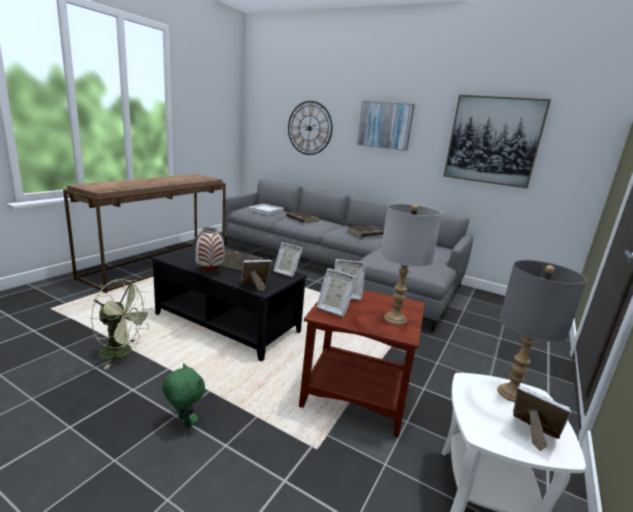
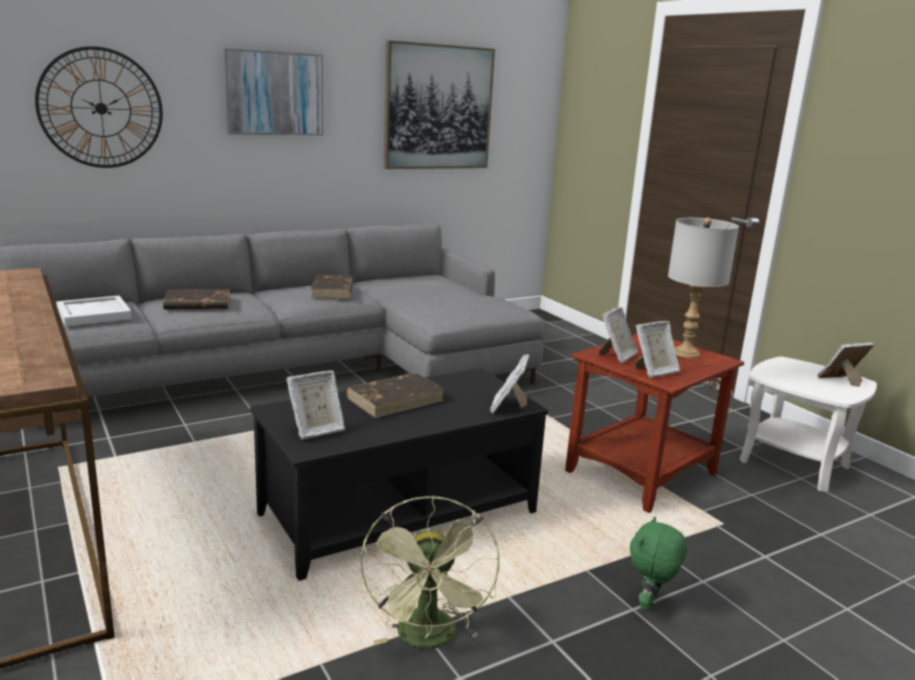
camera: 60 degrees left, 0 degrees up
(122, 353) = (429, 640): green fan -> green fan turned 135 degrees clockwise
(184, 422) = (650, 604): green plush toy -> green plush toy turned 45 degrees counterclockwise
(210, 271) = (420, 425): vase -> none
(286, 273) = (465, 377): picture frame -> picture frame (316, 430)
(512, 394) = (786, 368): grey table lamp -> none

